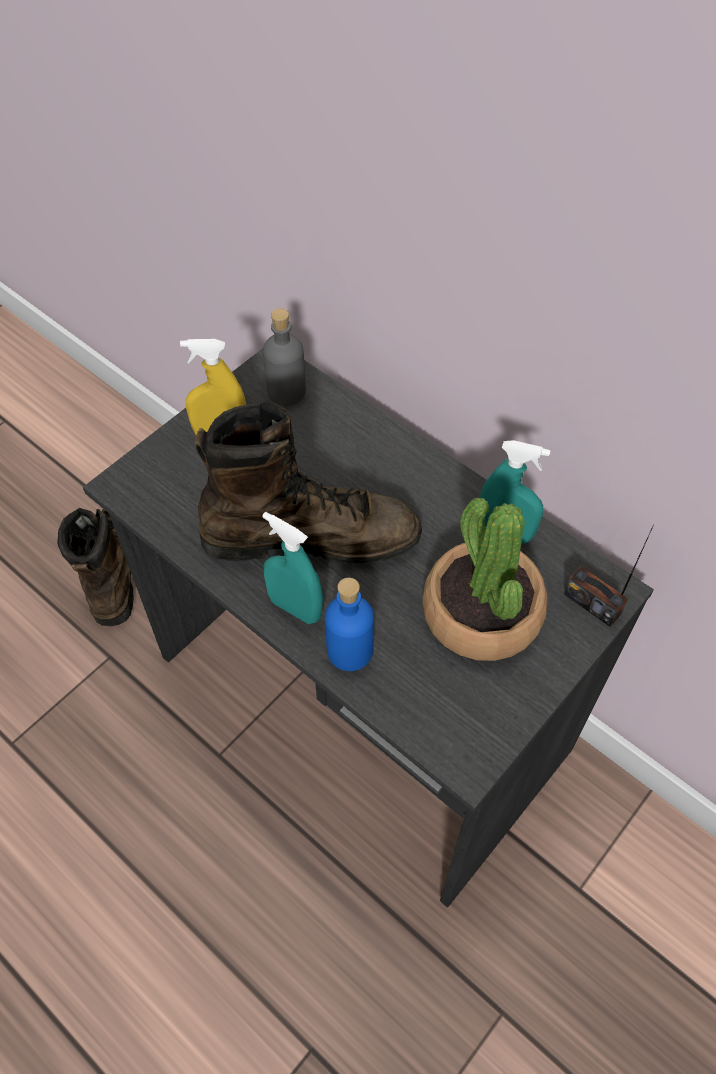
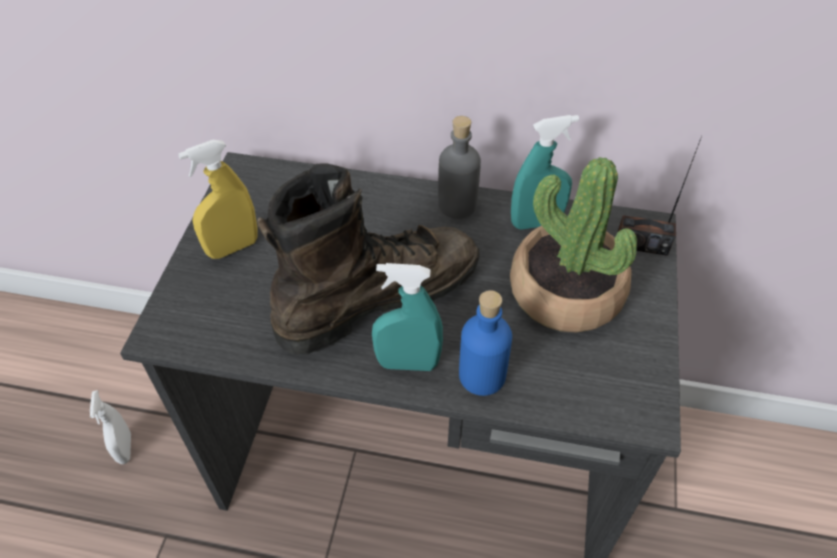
camera: 30 degrees left, 5 degrees down
(116, 564) = (125, 448): brown boot -> white spray bottle
(286, 391) = (270, 188): grey bottle -> grey bottle (457, 204)

